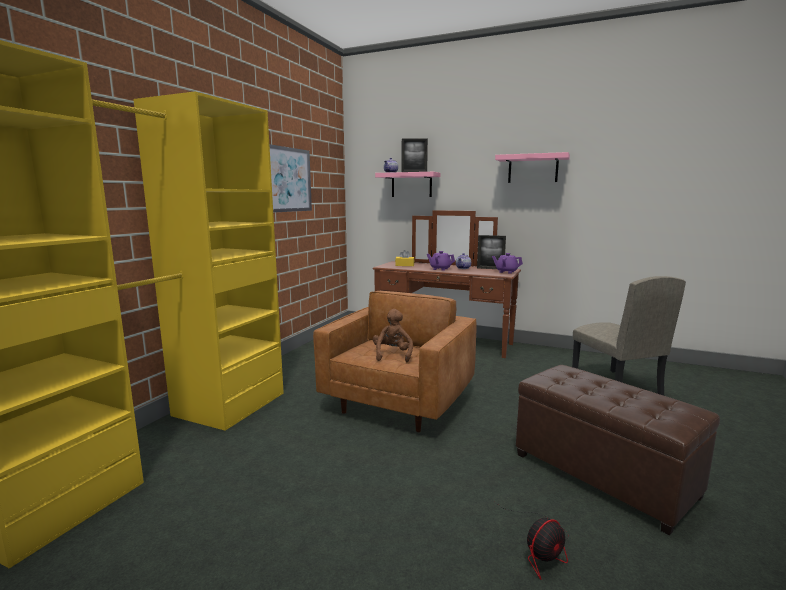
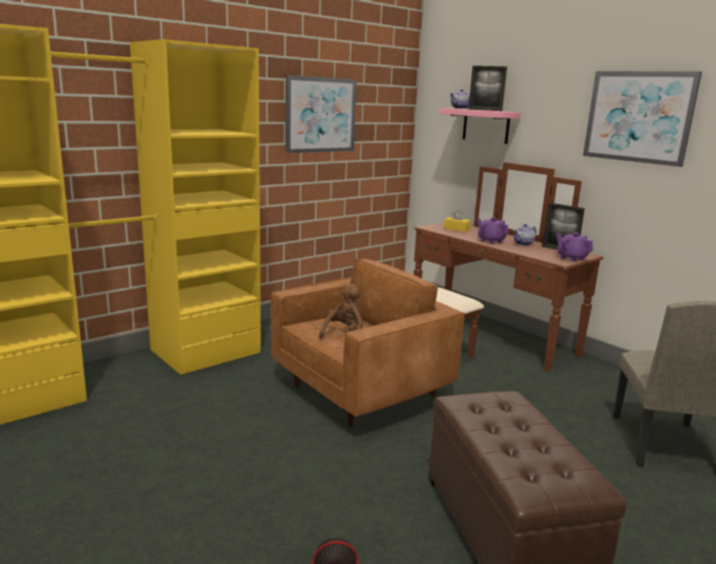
camera: 25 degrees right, 5 degrees up
(533, 169) = (638, 117): pink shelf -> picture

